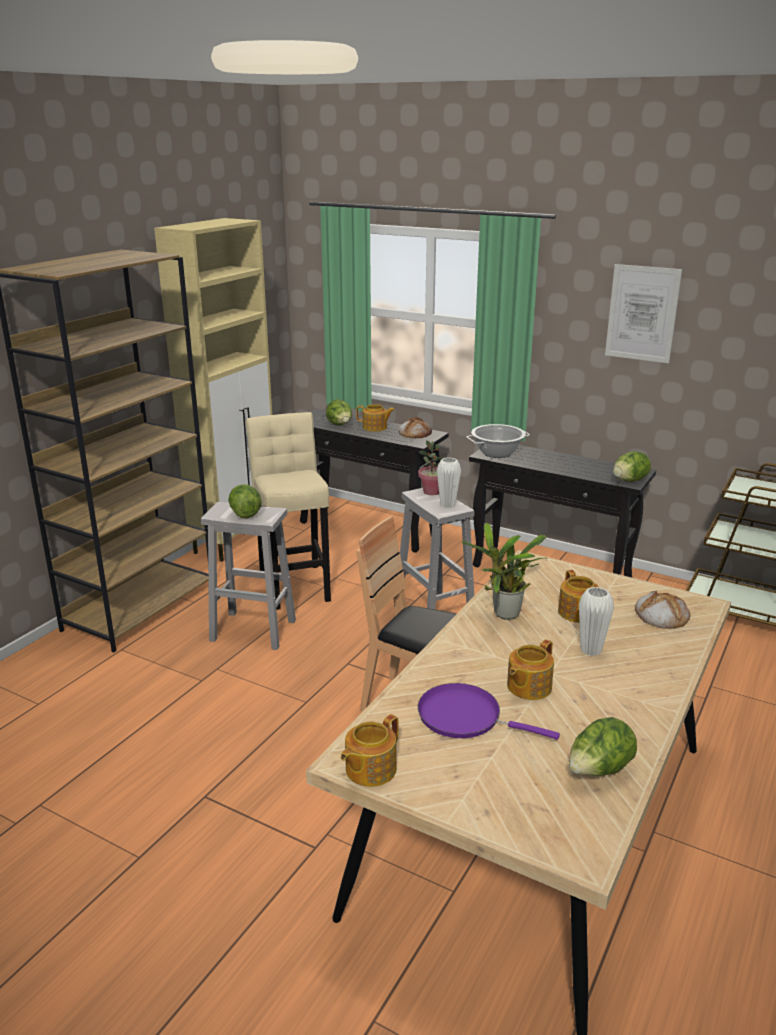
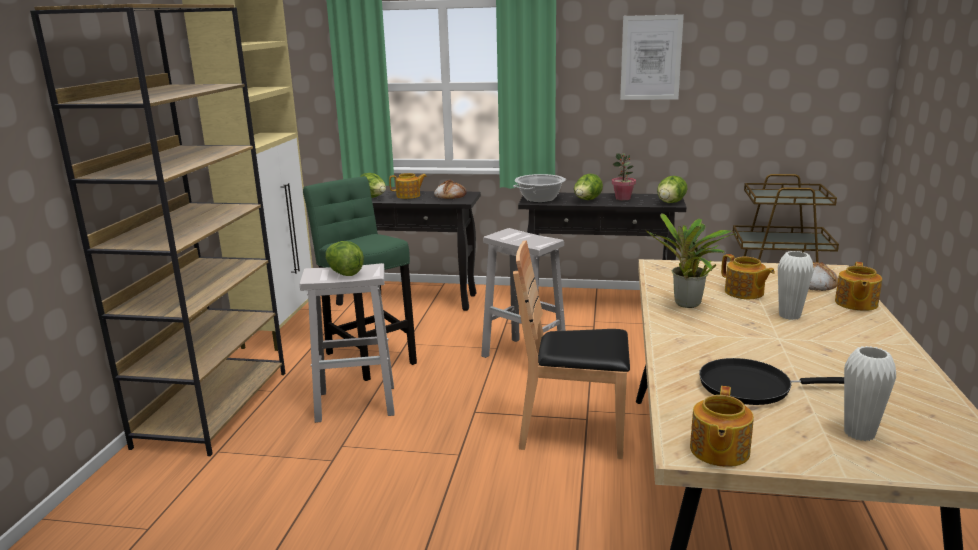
camera: 20 degrees left, 5 degrees down
(295, 584) = (369, 356): beige stool -> green stool
(431, 492) = (511, 233): potted plant -> potted plant (623, 198)
(447, 505) = (536, 239): white vase -> white vase (859, 433)
(465, 717) = (751, 387): purple frying pan -> black frying pan
(528, 687) = (774, 352): teapot -> teapot (855, 303)
(599, 771) = (915, 401): lettuce -> lettuce (587, 200)

